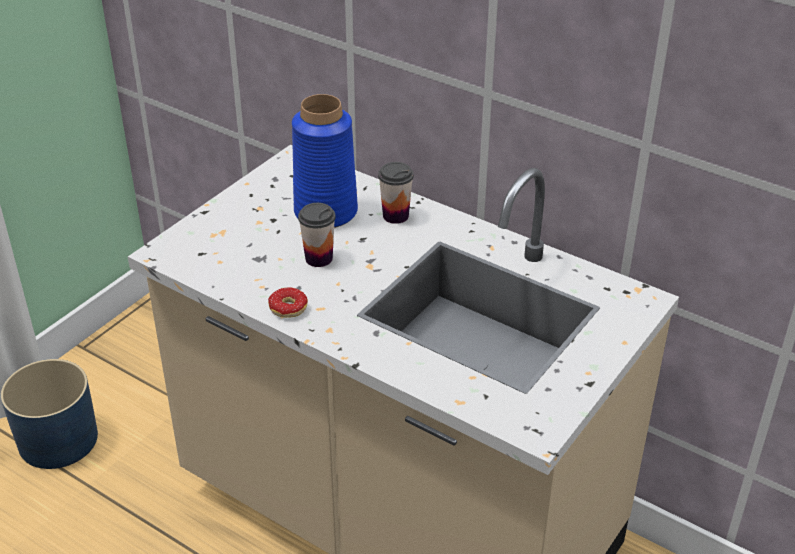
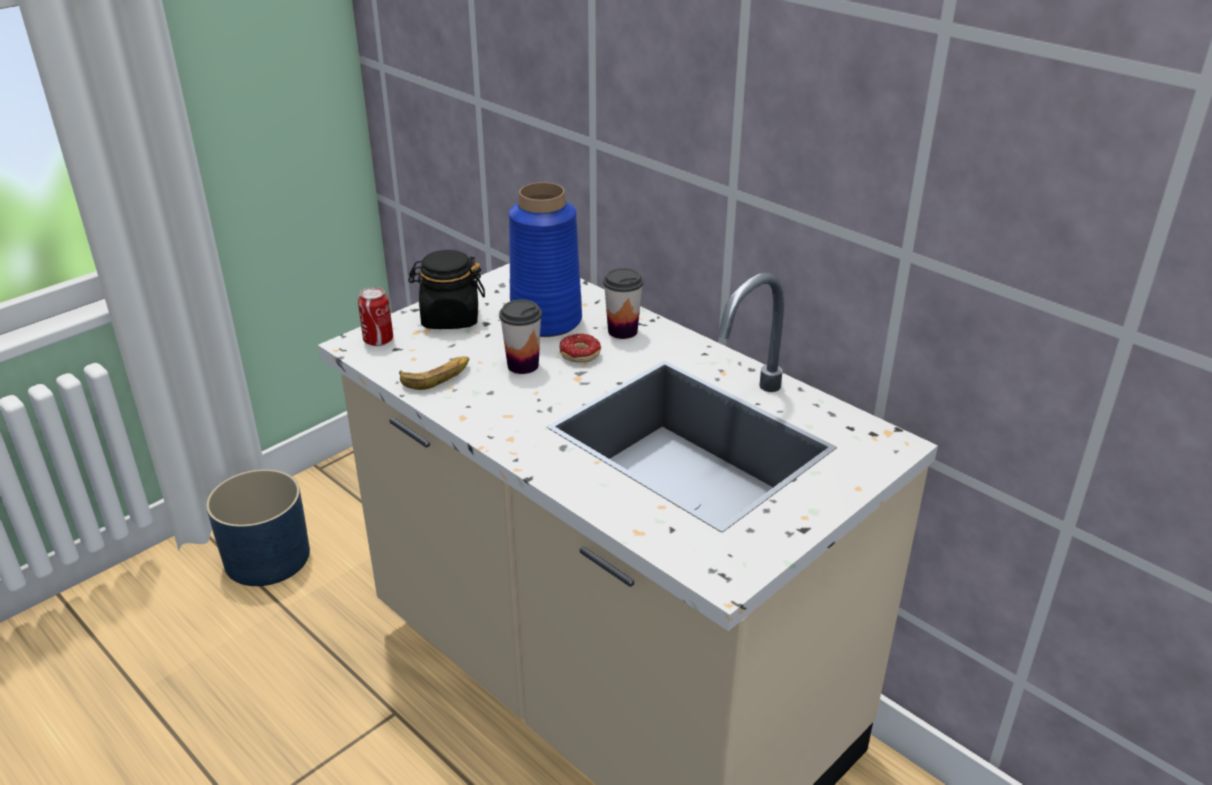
camera: 10 degrees right, 5 degrees down
(182, 246) = (378, 340): none -> can
(239, 218) = (450, 318): none -> black jar
(247, 277) = (437, 377): none -> banana
(285, 313) = (467, 416): donut -> donut (576, 358)

